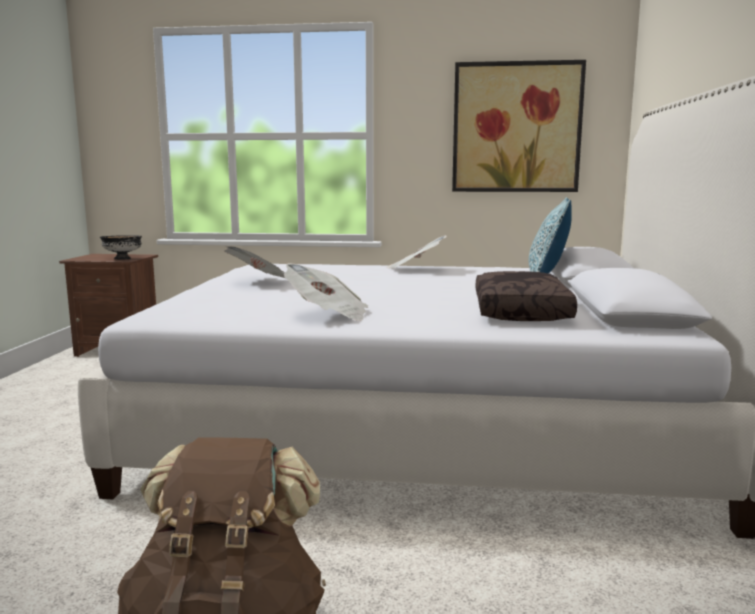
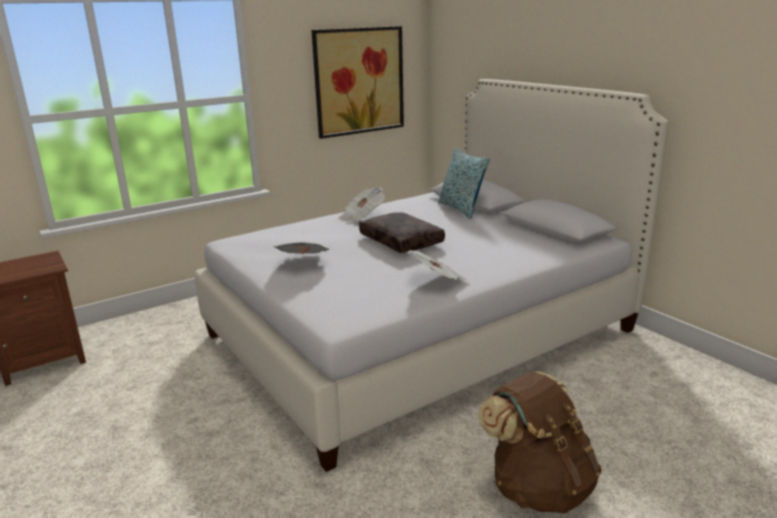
camera: 40 degrees left, 10 degrees up
(122, 259) = (41, 267): black bowl -> none
(522, 312) = (517, 244): brown pillow -> brown pillow (402, 241)

